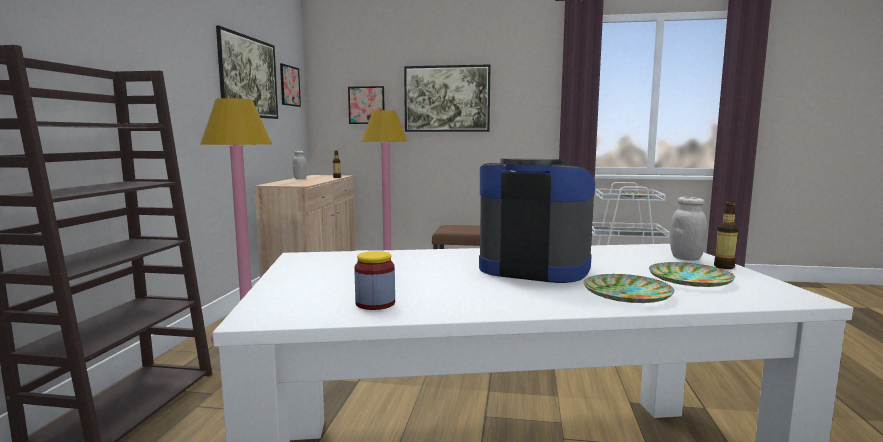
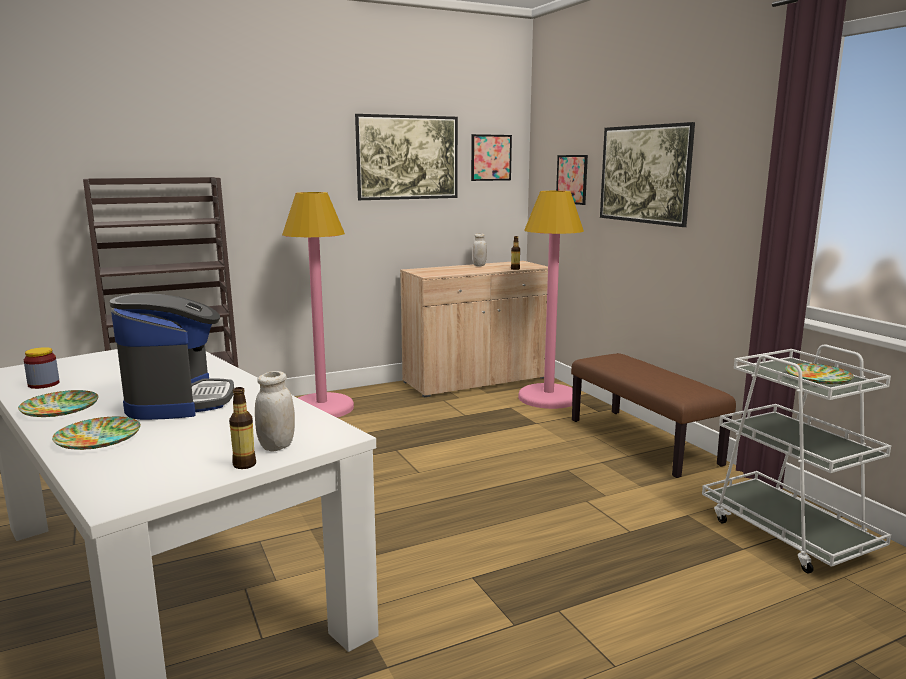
camera: 55 degrees right, 5 degrees up
(689, 279) = (168, 454): plate -> plate (60, 408)

